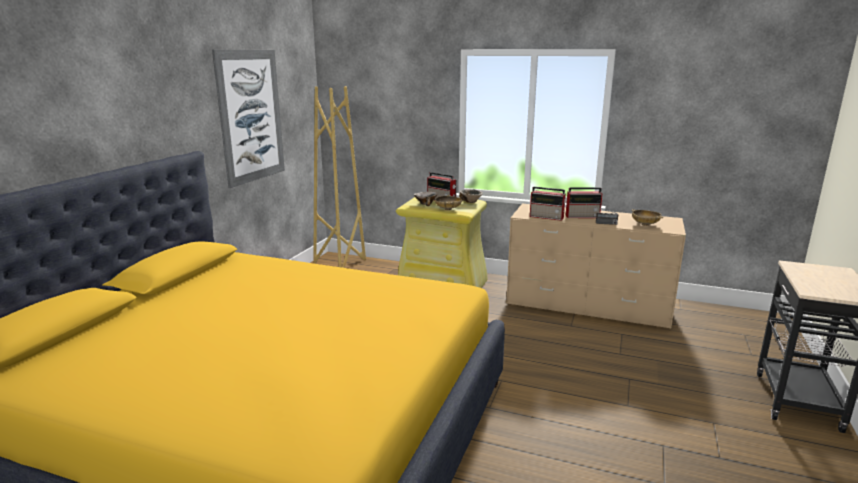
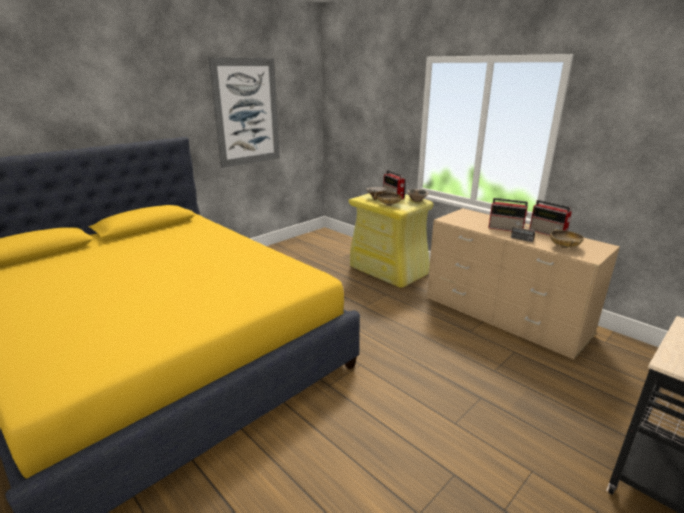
camera: 25 degrees right, 5 degrees up
(340, 266) = (322, 240): yellow clothes rack -> none
(547, 217) = (469, 224): radio -> radio (548, 233)

